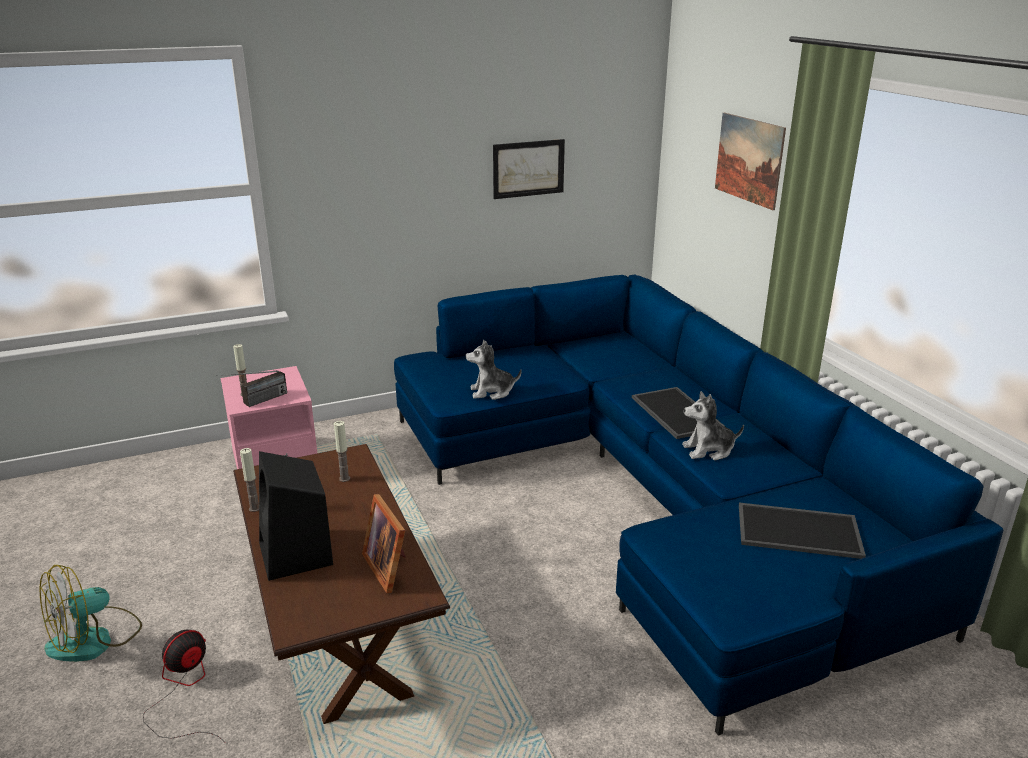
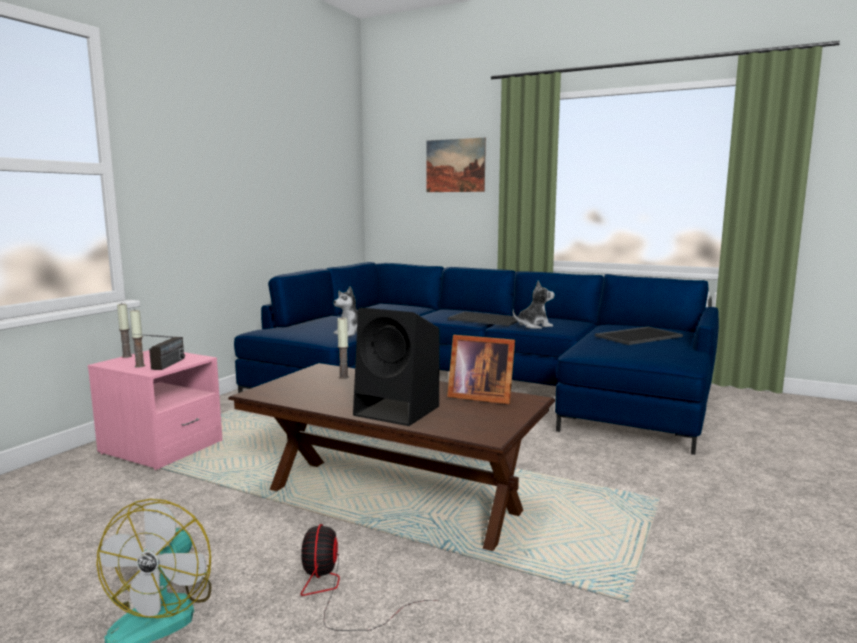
camera: 40 degrees left, 15 degrees down
(254, 508) = (303, 404): candle -> candle (127, 356)
(528, 168) = (298, 183): picture -> none
(708, 450) = (533, 326): plush toy -> plush toy turned 150 degrees counterclockwise

